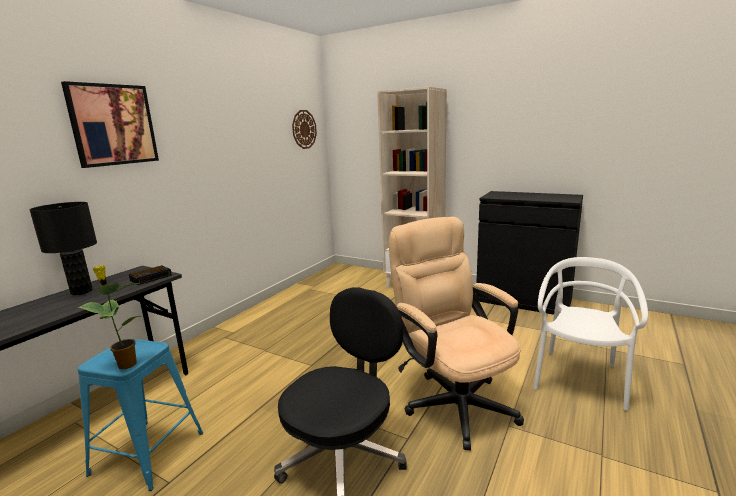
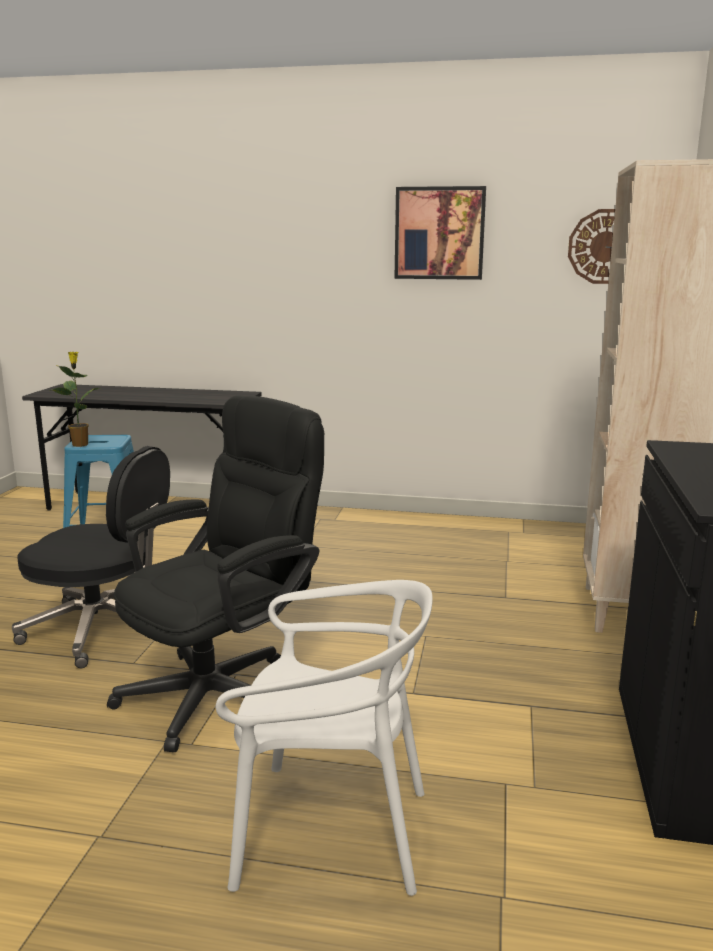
camera: 70 degrees right, 0 degrees up
(81, 291) = (181, 392): black table lamp -> none
(113, 125) = (259, 230): picture -> picture (439, 233)
(152, 277) = (223, 400): alarm clock -> none
(453, 399) = (223, 689): beige office chair -> black office chair

